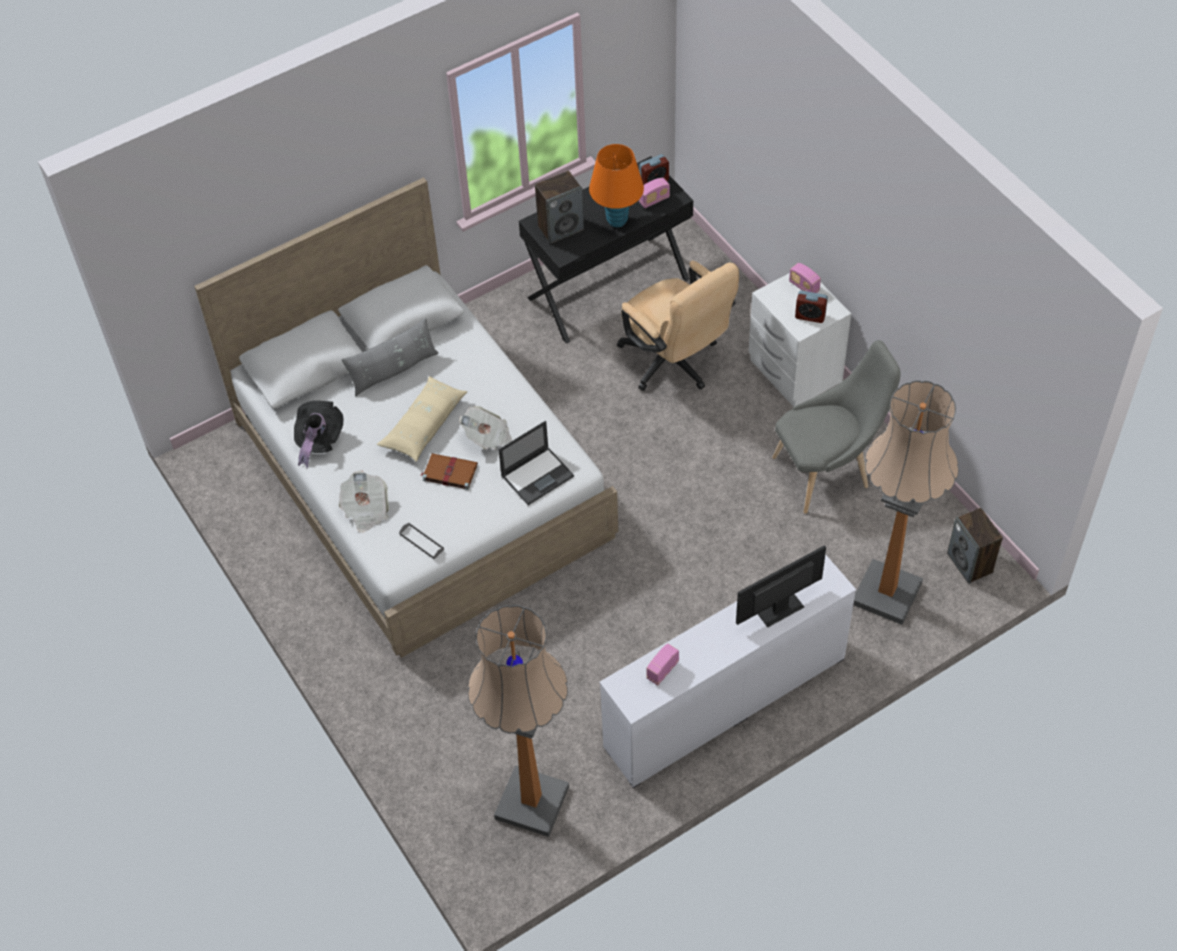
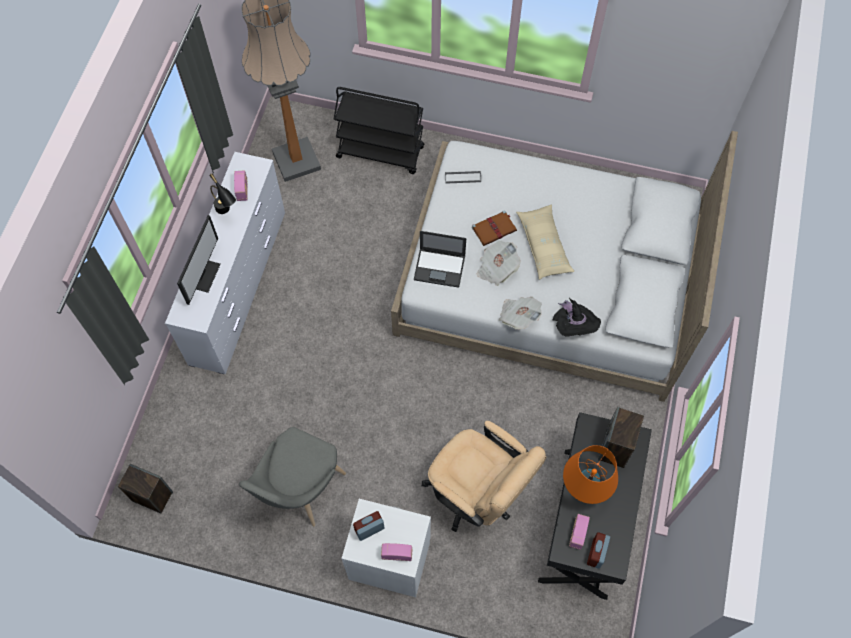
camera: 135 degrees right, 10 degrees up
(318, 440) = (592, 189): black hat -> black hat (573, 326)
(366, 510) = (515, 171): newspaper -> newspaper (518, 316)
(393, 370) = (605, 266): grey pillow -> none
(431, 736) = (381, 152): none -> black cart
(538, 475) = (440, 268): laptop -> laptop turned 90 degrees counterclockwise
(675, 364) = (477, 495): beige office chair -> beige office chair turned 150 degrees counterclockwise
(700, 658) = (226, 212): none -> black table lamp
(886, 594) = (192, 430): floor lamp -> none

